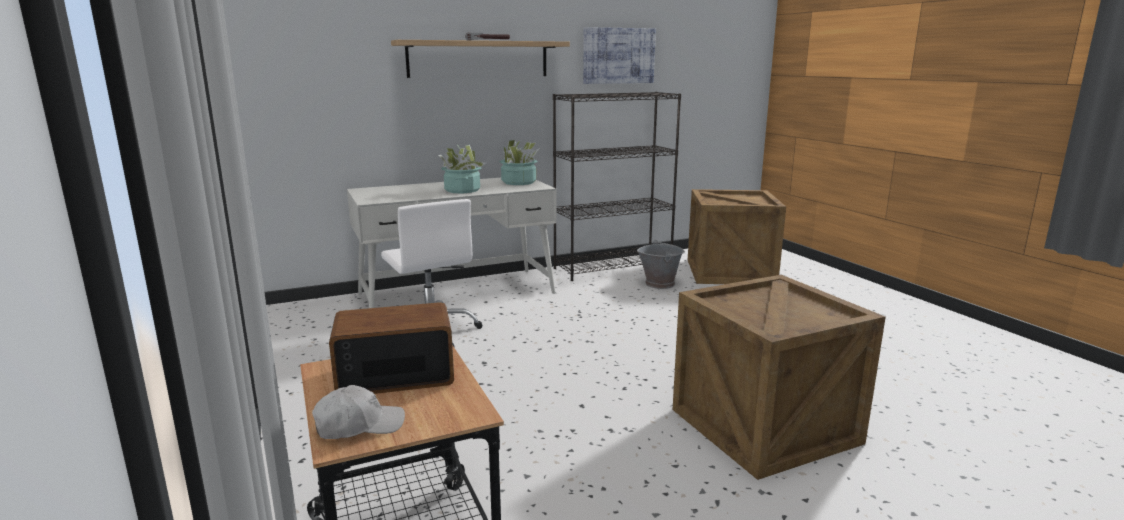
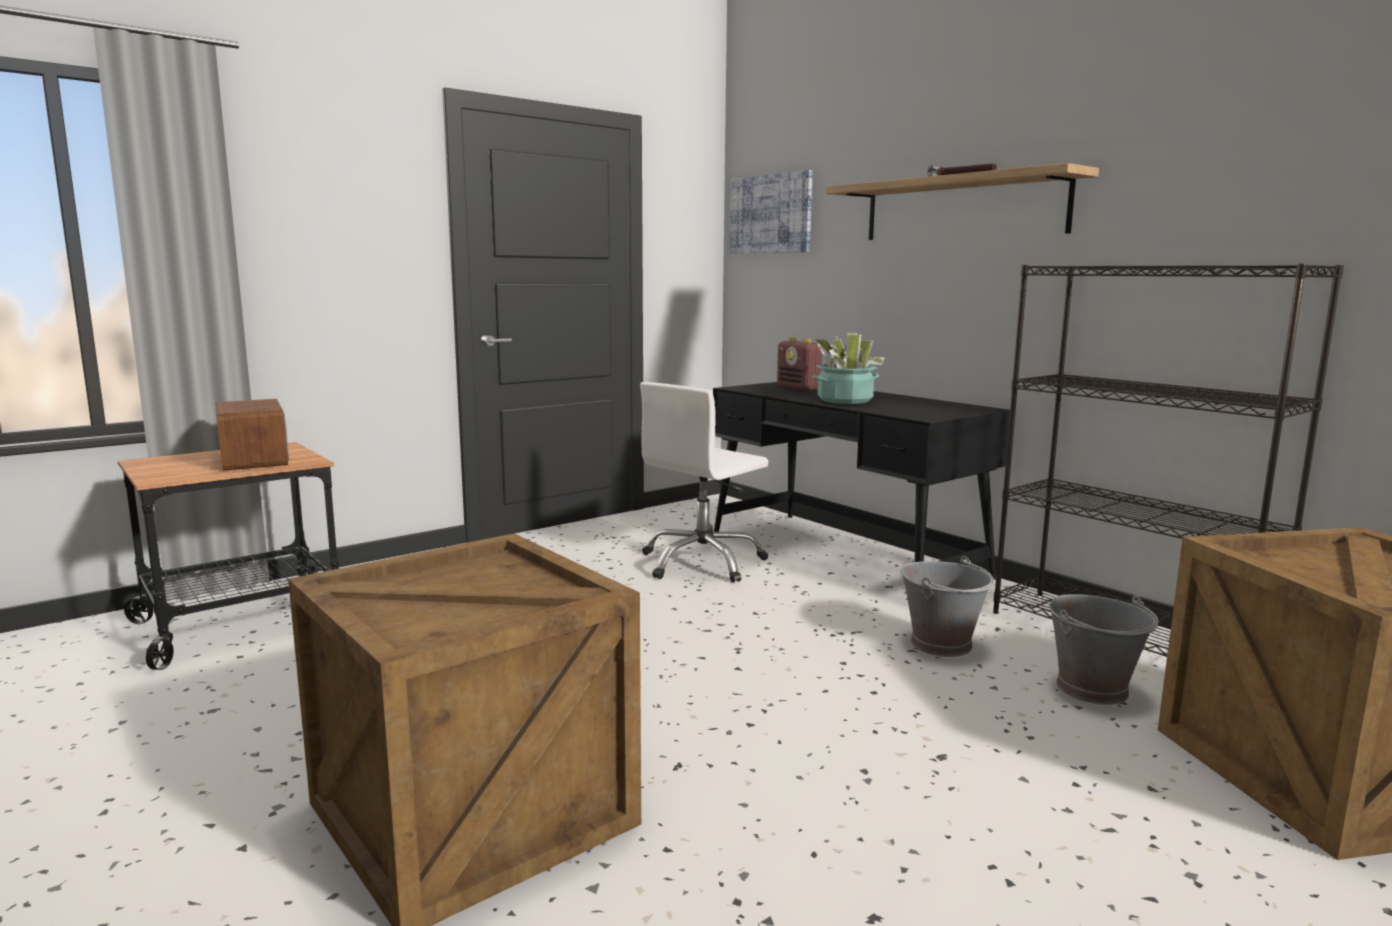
camera: 75 degrees right, 5 degrees down
(359, 425) = (166, 461): white cap -> none
(396, 191) = (799, 388): none -> radio
(457, 293) = (843, 555): white desk -> black desk
(519, 182) = (943, 410): potted plant -> none
(604, 297) = (941, 644): none -> grey bucket
(618, 55) = (1246, 183): picture -> picture (770, 214)

